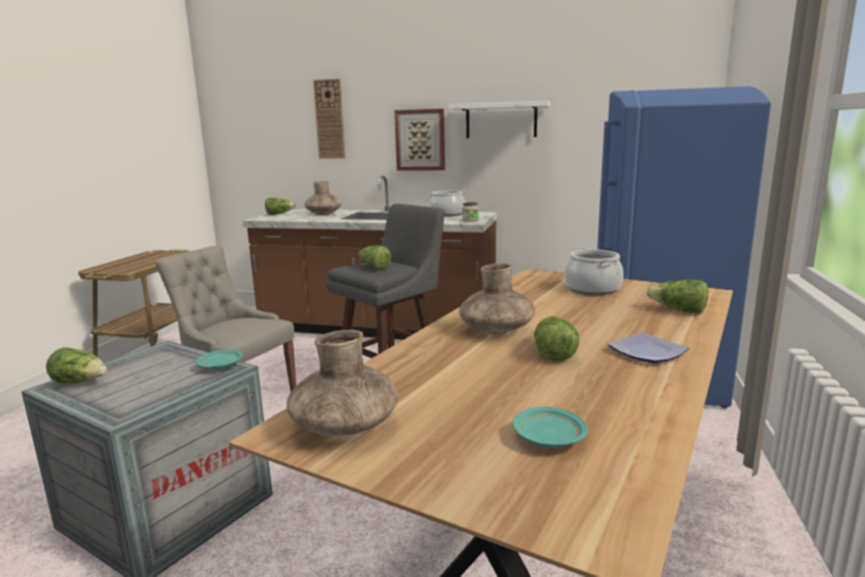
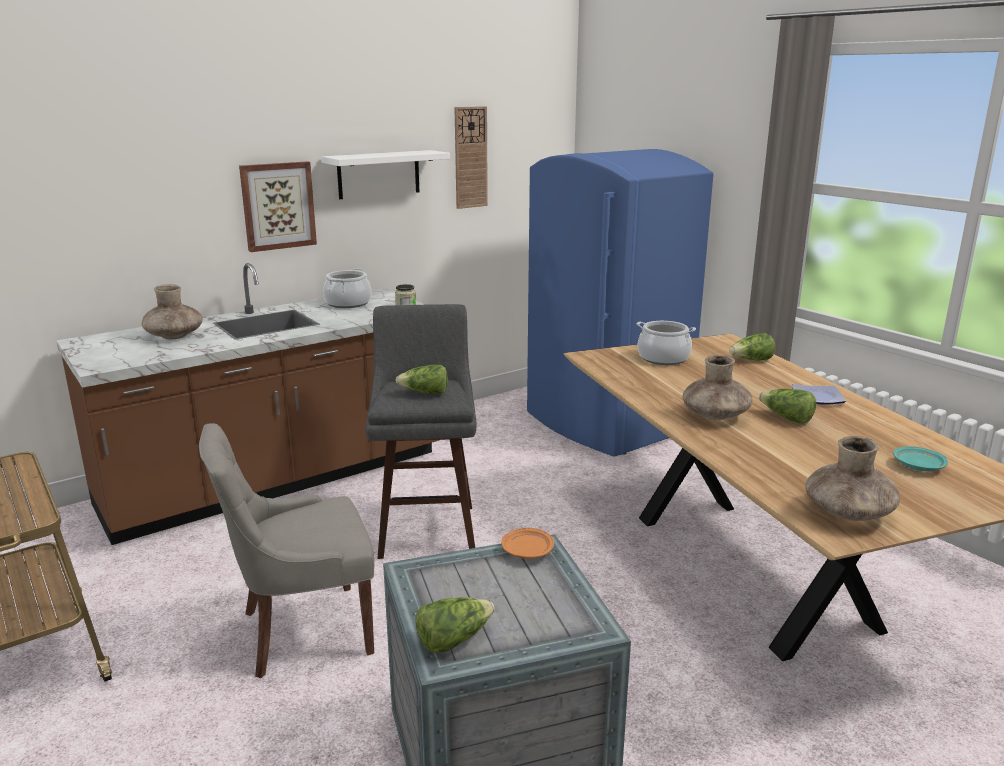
camera: 50 degrees left, 5 degrees up
(221, 366) = (527, 551): turquoise plate -> orange plate
(279, 214) = (96, 351): lettuce -> none
(330, 119) = (128, 183): wall clock -> wall clock (470, 157)

